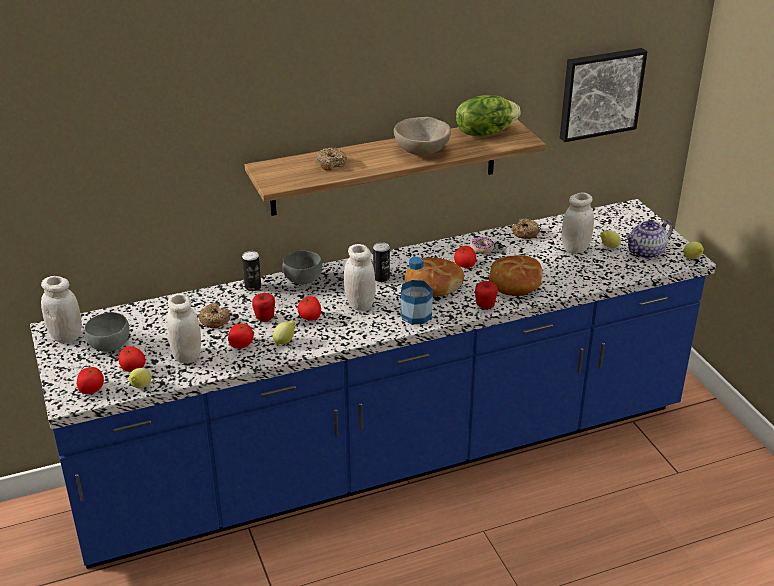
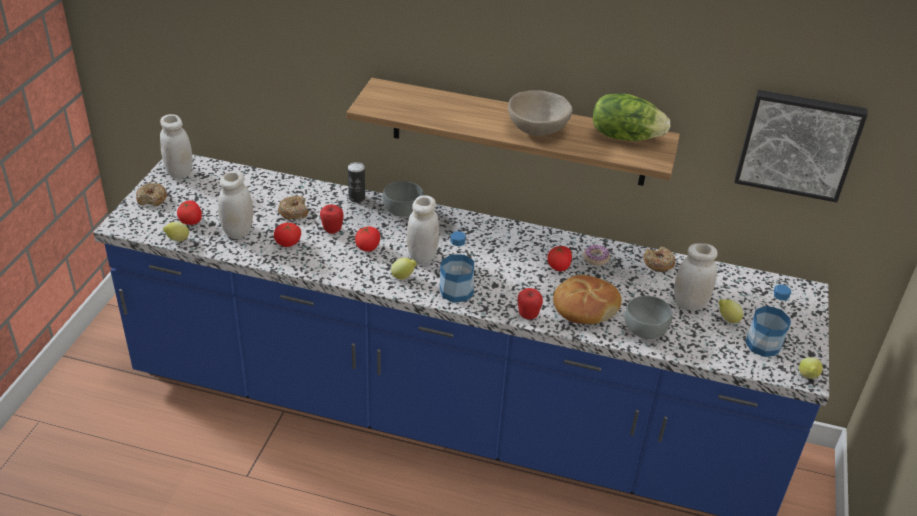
camera: 35 degrees right, 5 degrees up
(91, 389) = (145, 223): tomato -> none
(109, 346) = (197, 195): grey bowl -> grey bowl (644, 331)
(285, 341) = (323, 258): lemon -> lemon (403, 277)
(331, 164) = (440, 107): donut -> donut (152, 199)
(381, 278) = (469, 242): can -> none
(432, 285) = (505, 271): bread -> none
(646, 252) = (763, 344): teapot -> bottle

